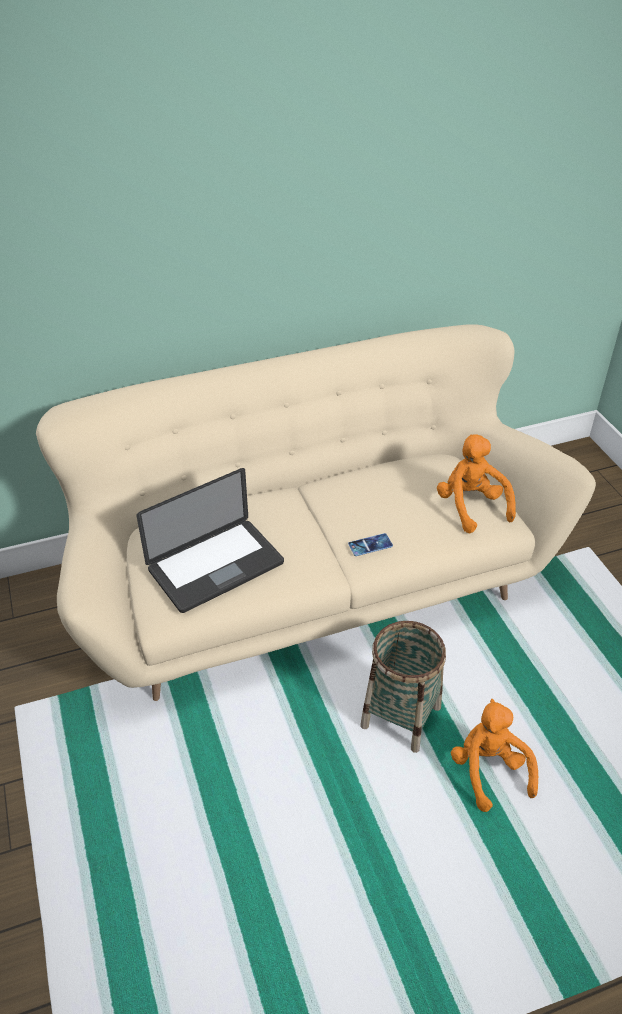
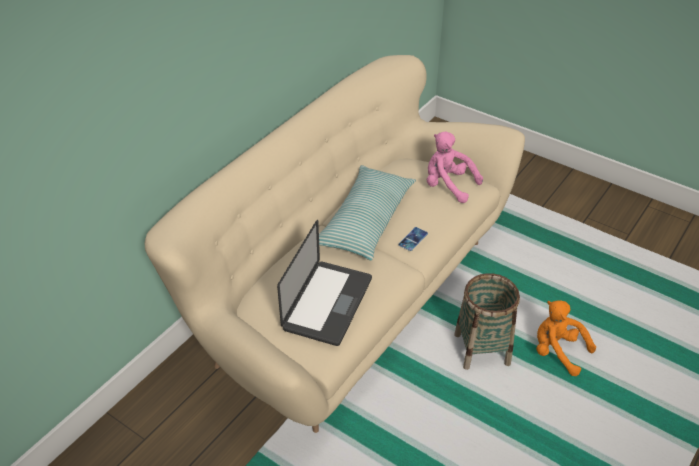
camera: 35 degrees left, 0 degrees up
(340, 503) = (365, 221): none -> pillow
(471, 506) = (448, 185): orange plush toy -> pink plush toy

